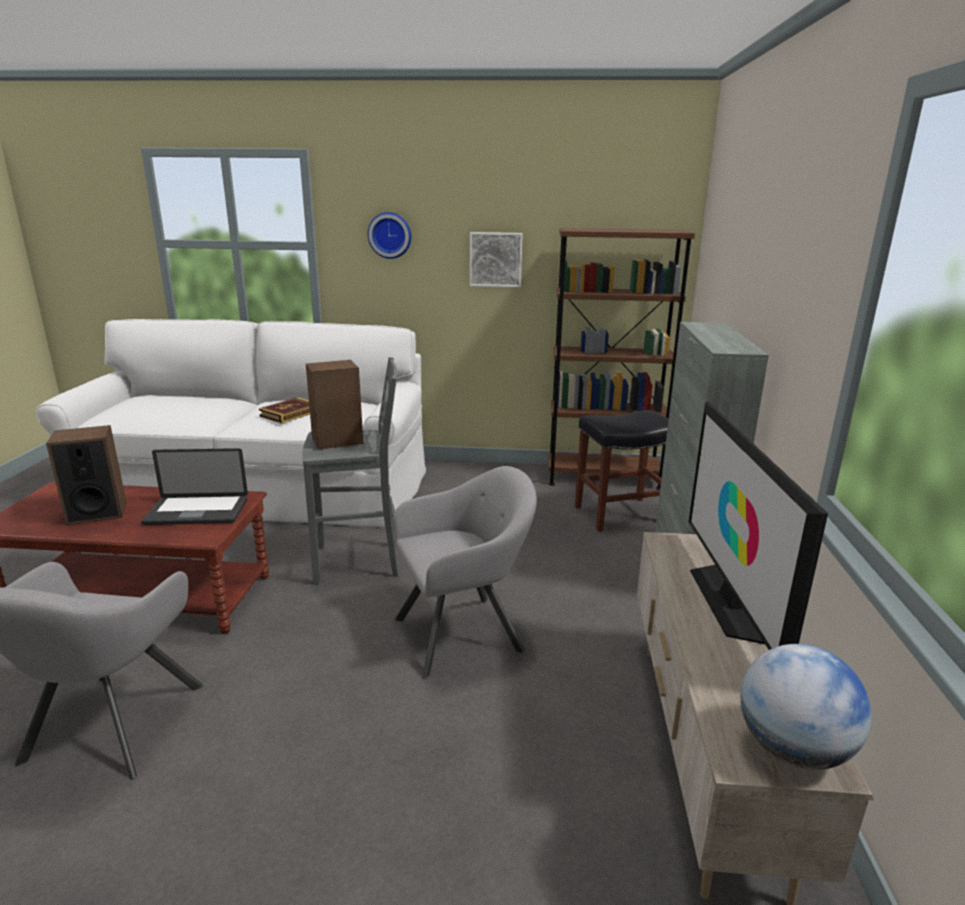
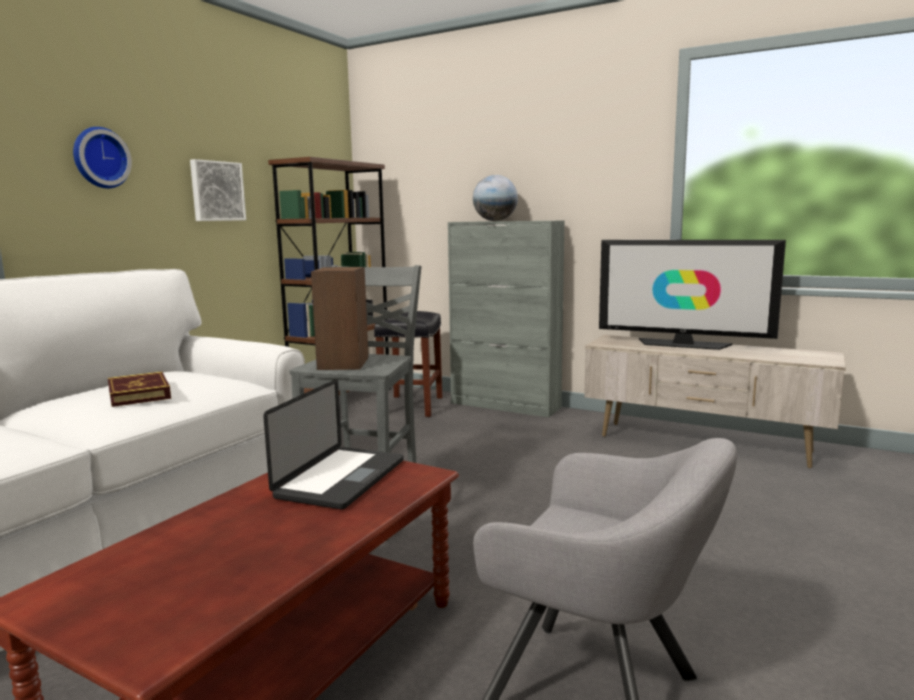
camera: 65 degrees left, 10 degrees down
(97, 513) = (244, 546): speaker -> none
(464, 633) = (537, 484): grey armchair -> none
(792, 749) = (817, 355): globe -> globe (495, 221)

